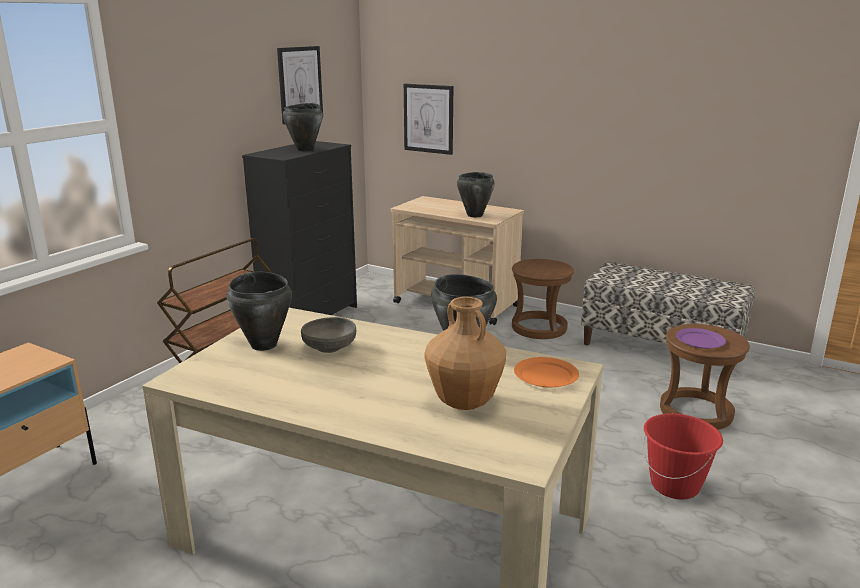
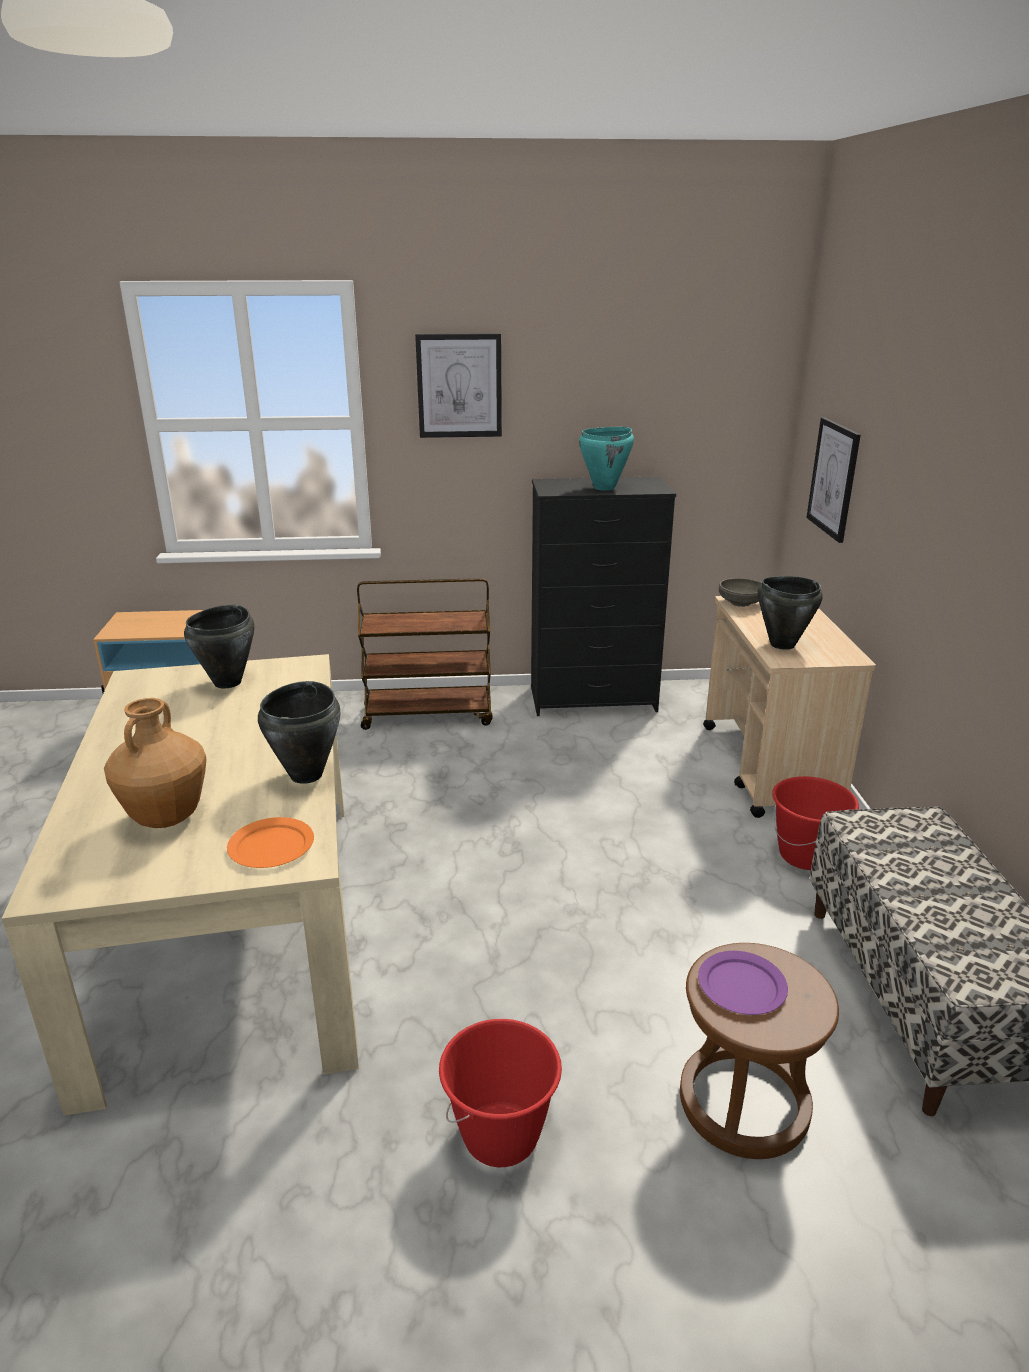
camera: 55 degrees right, 5 degrees up
(300, 84) = (657, 399): picture -> picture (459, 386)
(305, 149) = (605, 488): black cooking pot -> turquoise cooking pot
(329, 348) = (246, 711): grey bowl -> grey bowl (740, 603)
(539, 327) = (805, 855): brown stool -> red bucket

